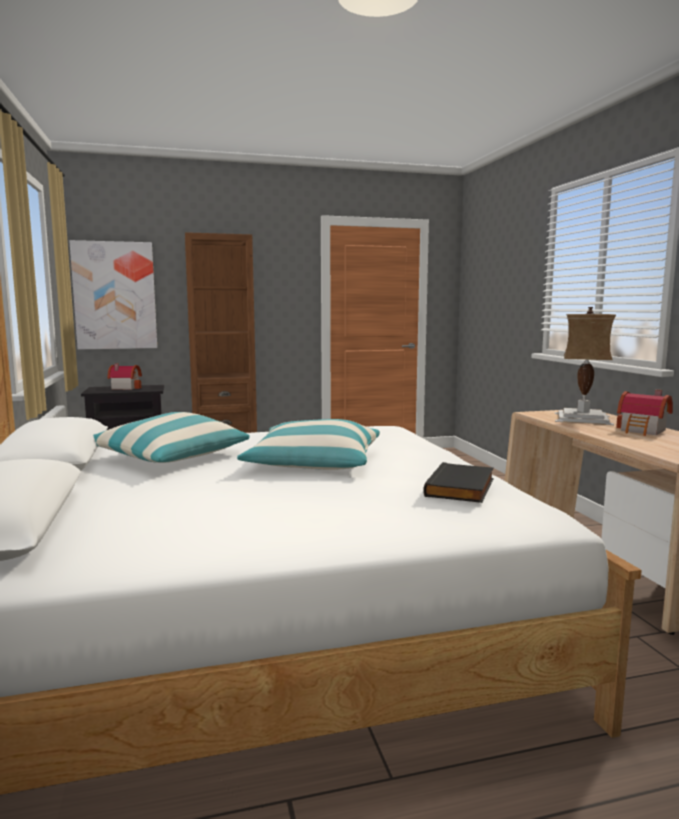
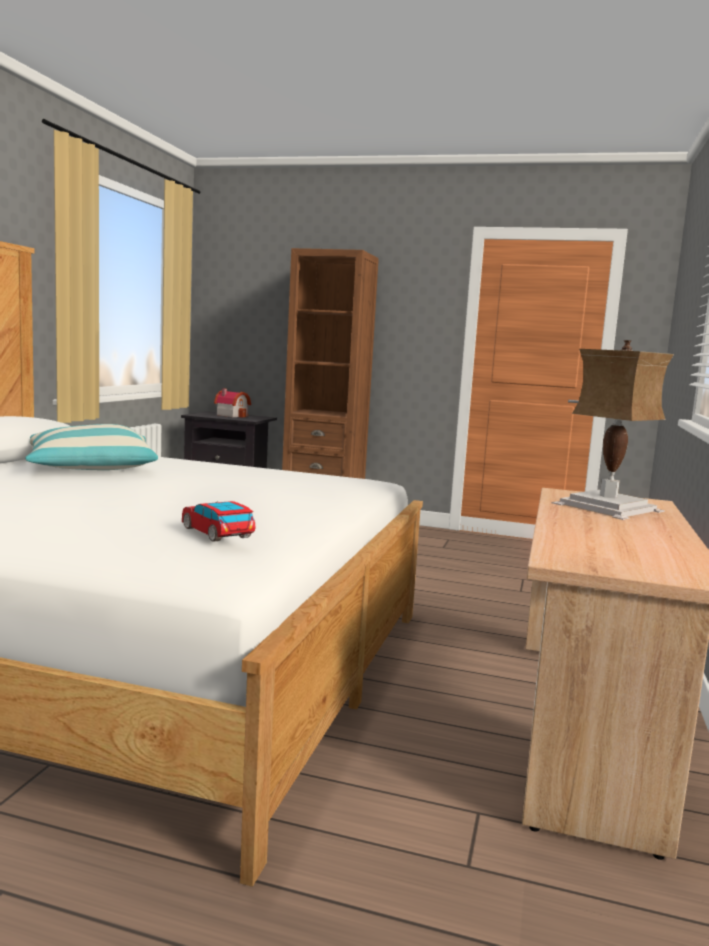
camera: 30 degrees right, 0 degrees up
(115, 295) = (240, 317): picture -> none
(314, 463) = (183, 493): pillow -> none
(462, 488) = (217, 534): black book -> toy car
(643, 431) = (640, 532): toy house -> none

